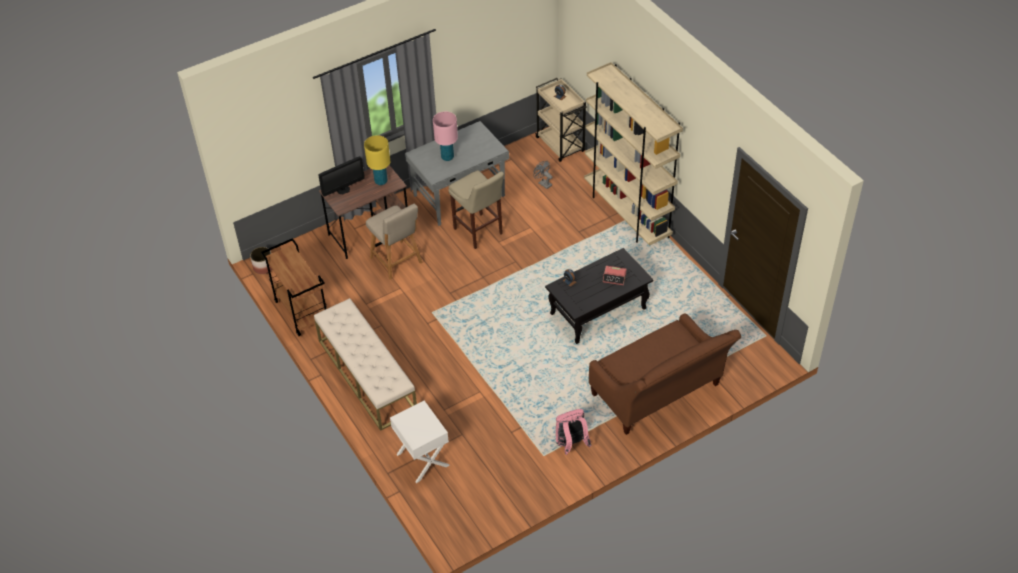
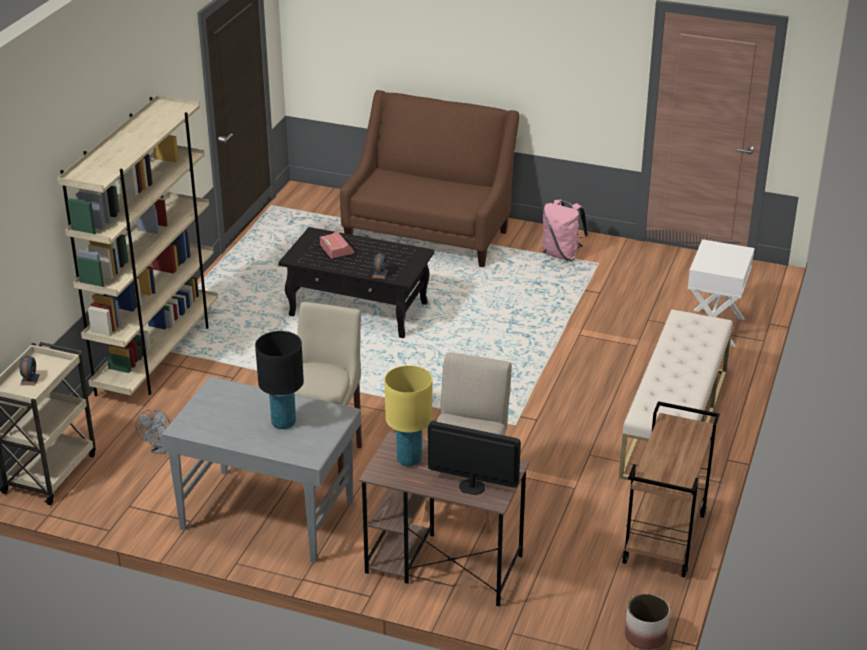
camera: 130 degrees left, 15 degrees down
(447, 157) = (283, 423): pink table lamp -> black table lamp

